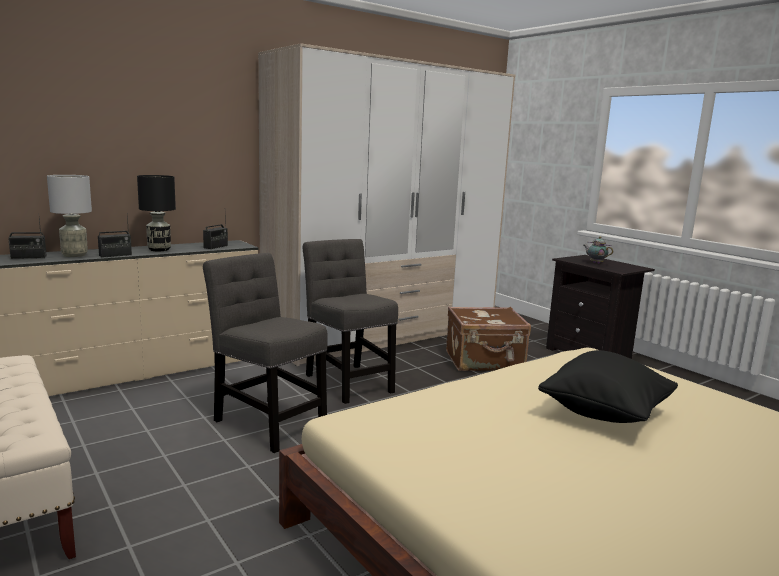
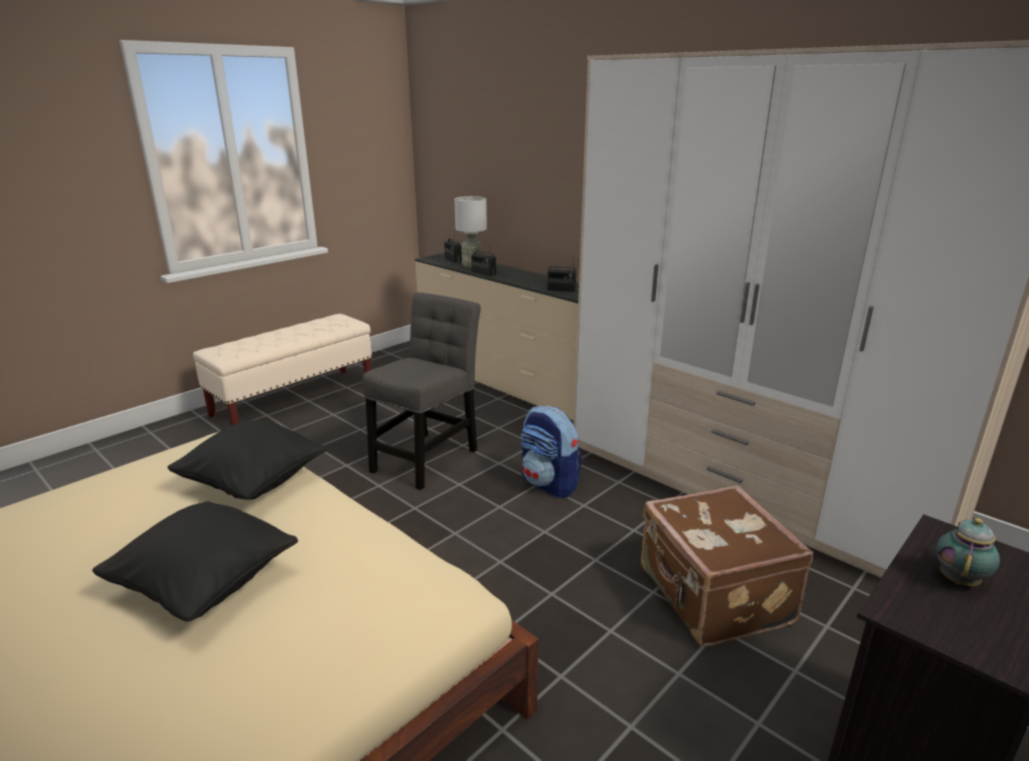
camera: 80 degrees right, 10 degrees up
(159, 249) = (522, 278): black table lamp -> none
(347, 381) = (549, 484): grey chair -> backpack
(455, 404) = (254, 484): none -> black pillow

